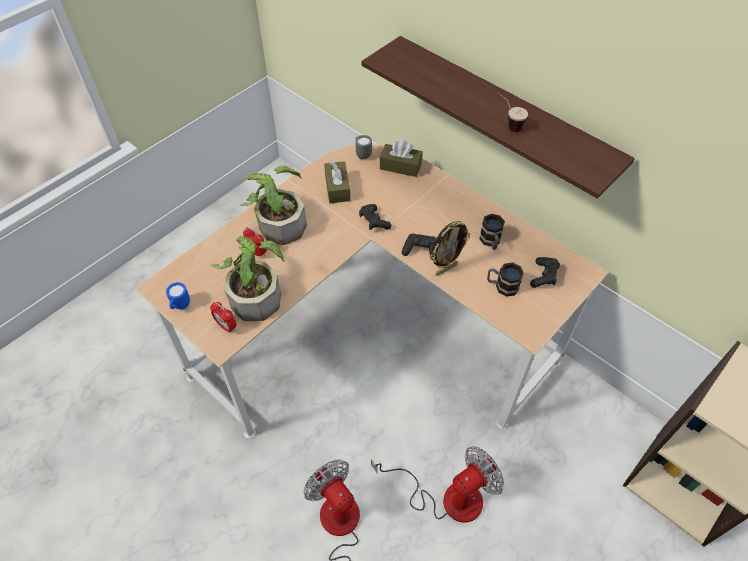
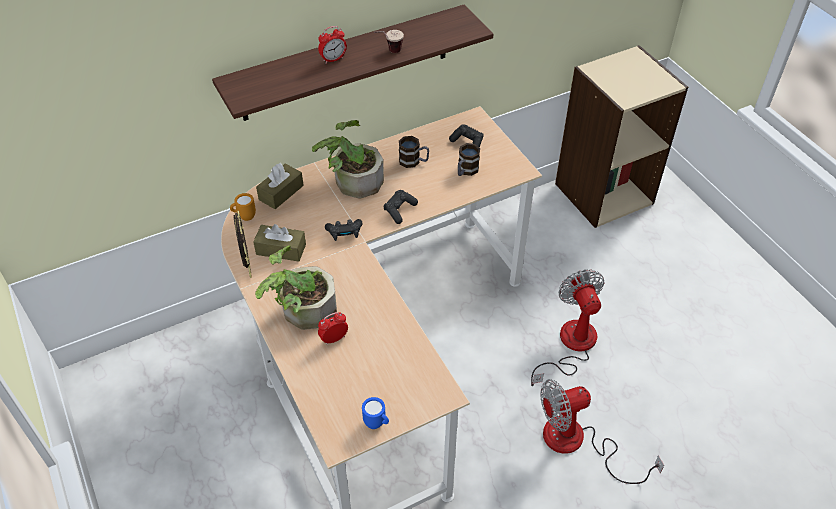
camera: 70 degrees left, 5 degrees down
(226, 326) = (422, 385): alarm clock -> alarm clock (333, 59)
(256, 294) = (391, 351): potted plant -> potted plant (352, 180)
(362, 154) = (244, 217): grey mug -> orange mug
(445, 269) = (429, 200): picture frame -> picture frame (248, 268)

